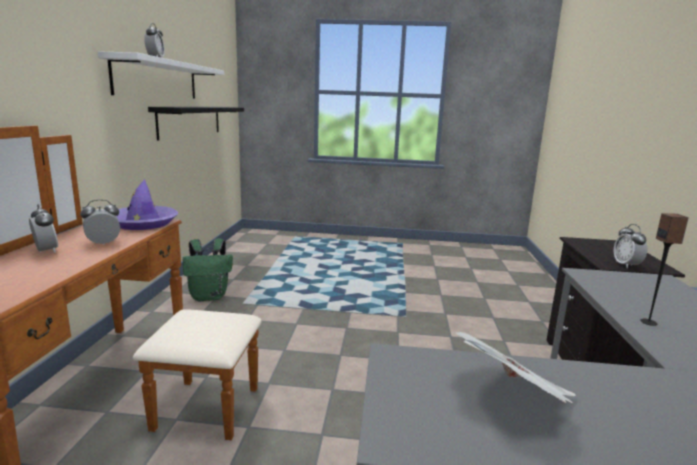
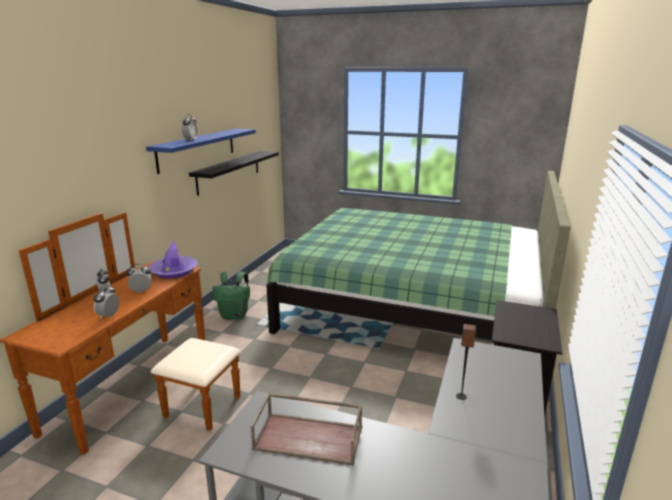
camera: 15 degrees right, 5 degrees up
(158, 79) = (197, 149): white shelf -> blue shelf
(418, 274) = (414, 306): none -> green bed
(513, 396) = (310, 437): newspaper -> brown tray
(626, 265) = (519, 338): alarm clock -> alarm clock (109, 316)

